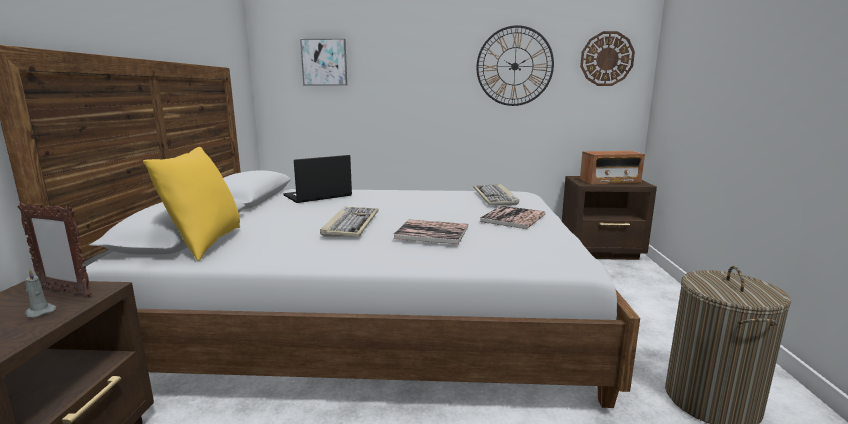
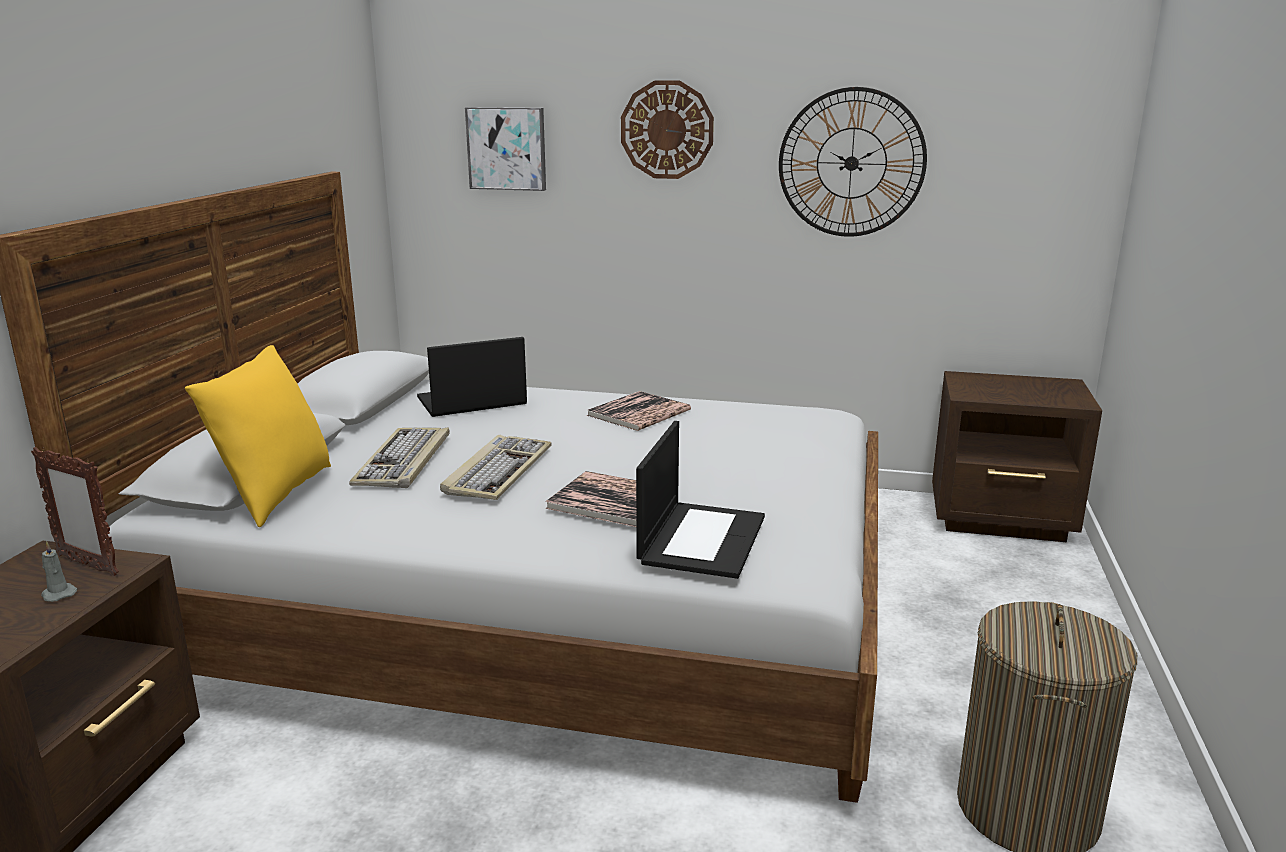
camera: 10 degrees right, 5 degrees up
(495, 197) = (768, 423): keyboard -> keyboard (404, 461)
(501, 247) = (701, 539): none -> laptop
(513, 218) = (766, 476): book -> book (639, 413)
(606, 59) = (1032, 153): wall clock -> wall clock (667, 130)
(610, 181) = (1019, 391): radio -> none

